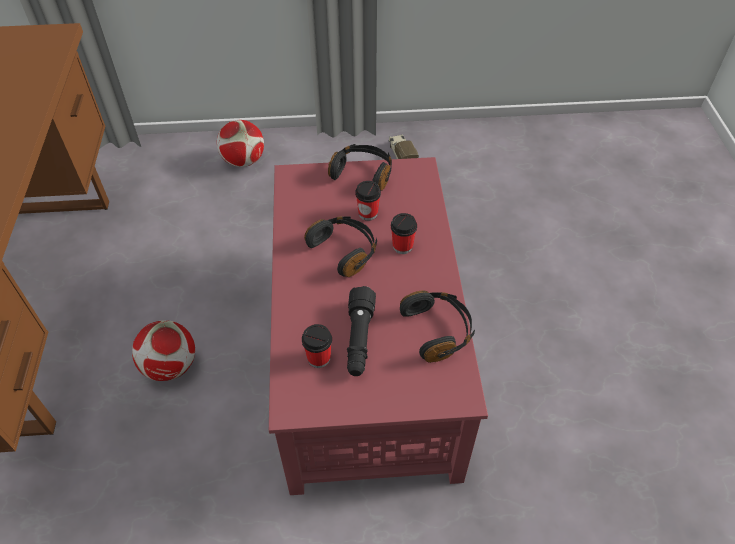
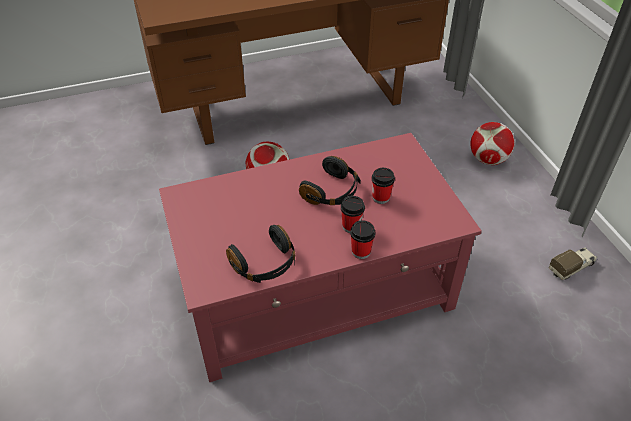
camera: 75 degrees right, 5 degrees down
(319, 358) = (221, 199): cup -> cup (361, 251)
(359, 339) = (244, 218): black flashlight -> none
(363, 173) = (429, 185): black headphones -> none

